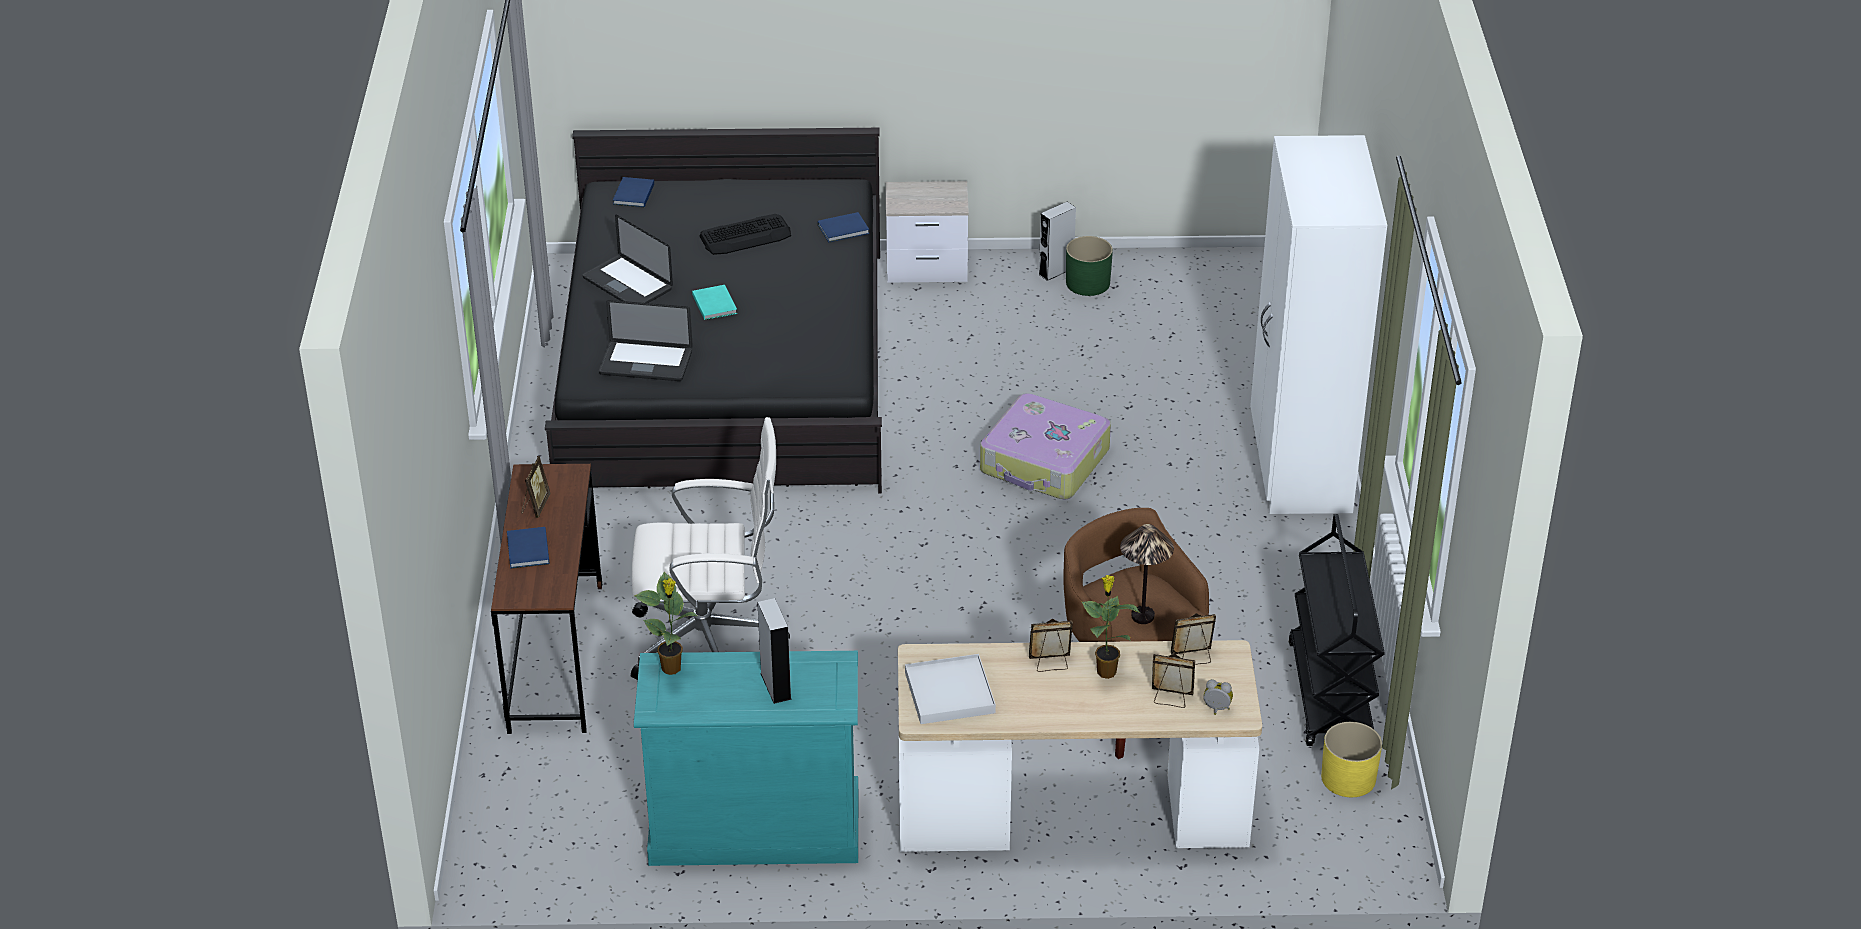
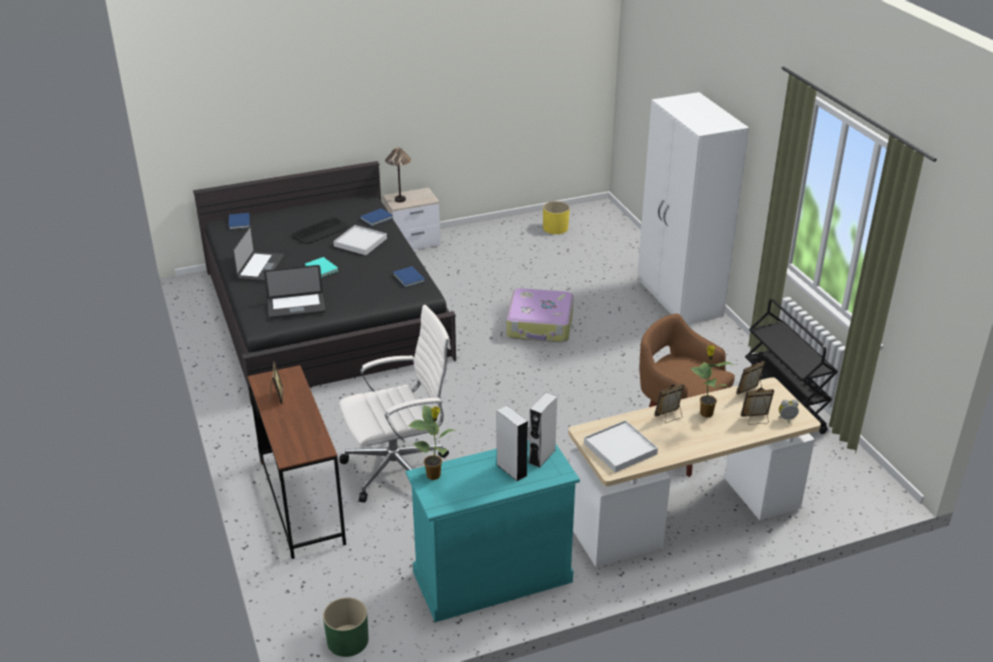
camera: 20 degrees left, 5 degrees down
(527, 551) = (285, 426): blue book -> blue book (408, 279)
(627, 284) = (261, 268): laptop -> laptop turned 105 degrees counterclockwise
(796, 268) = (360, 242): none -> white tray
(1056, 271) = (485, 231): grey speaker -> grey speaker (542, 456)
(1088, 283) = (506, 234): green planter -> green planter (348, 641)
(1143, 616) = (695, 379): table lamp -> table lamp (400, 199)
(1349, 778) = (825, 455): yellow planter -> yellow planter (555, 228)

